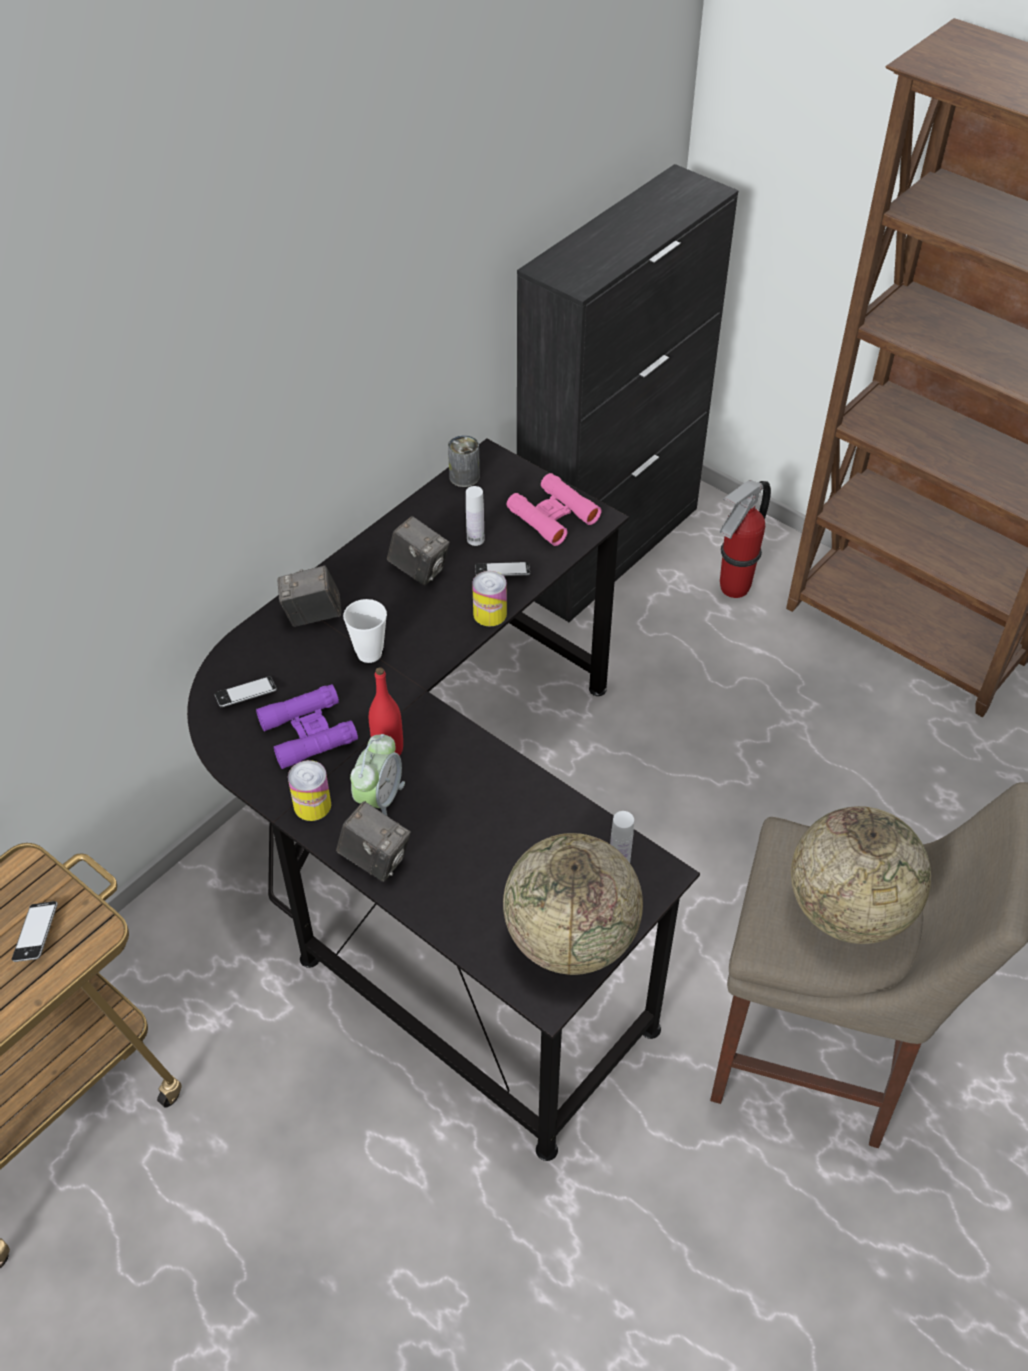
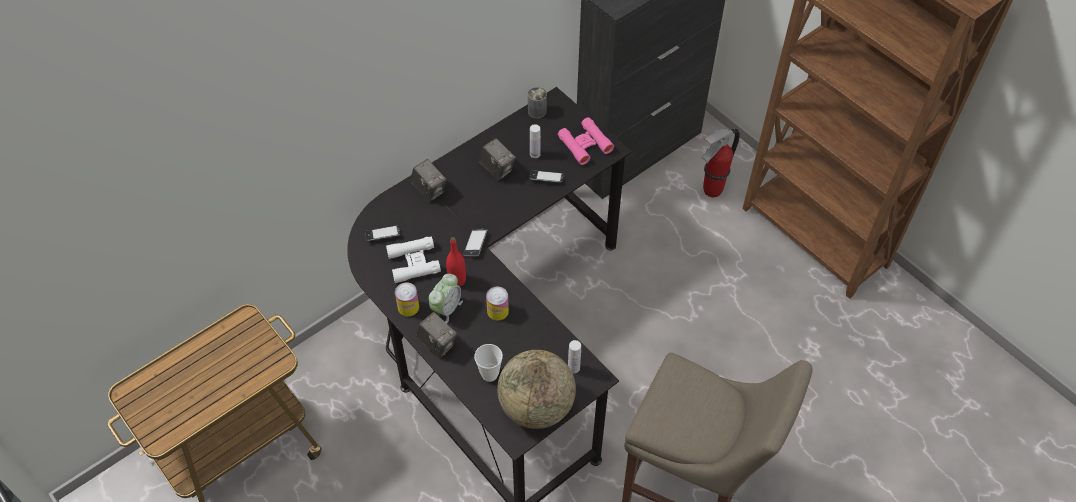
camera: 10 degrees right, 5 degrees up
(36, 934) = (248, 357): phone -> phone (475, 244)
(308, 732) = (414, 263): purple binoculars -> white binoculars
(312, 615) = (429, 190): camera -> camera turned 135 degrees counterclockwise
(369, 653) = (458, 219): cup -> cup (489, 374)
(490, 614) = (533, 204): can -> can (497, 311)
(848, 910) = (699, 415): globe -> none

